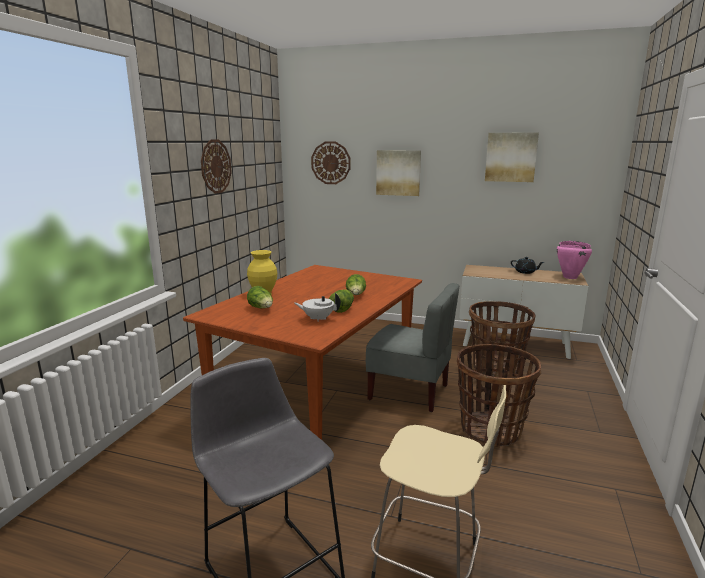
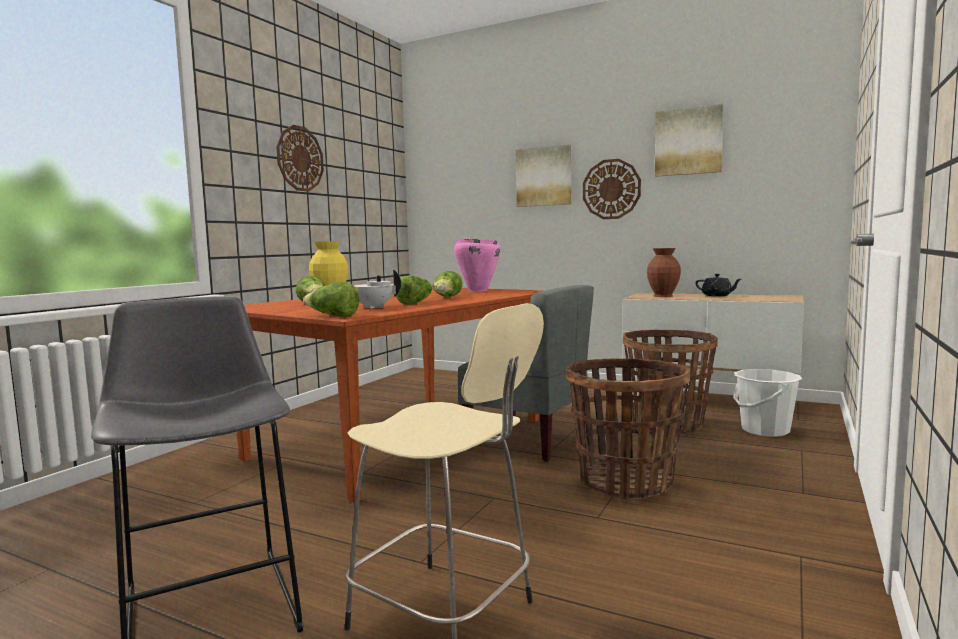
camera: 10 degrees right, 10 degrees down
(303, 339) = (332, 316): none -> lettuce
(330, 163) = (462, 172): wall clock -> wall clock (611, 189)
(489, 272) = (663, 296): none -> brown vase
(559, 372) = (764, 430): none -> white bucket
(569, 277) = (780, 297): pink cooking pot -> pink cooking pot (477, 290)

